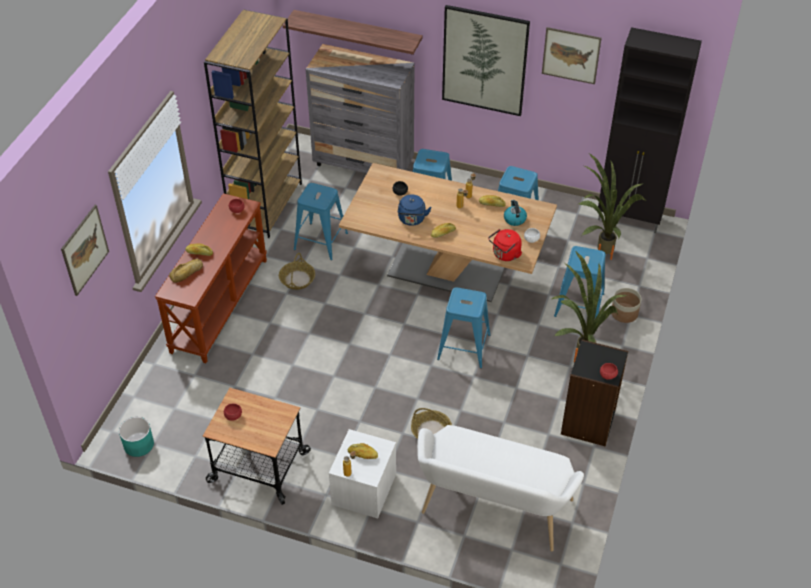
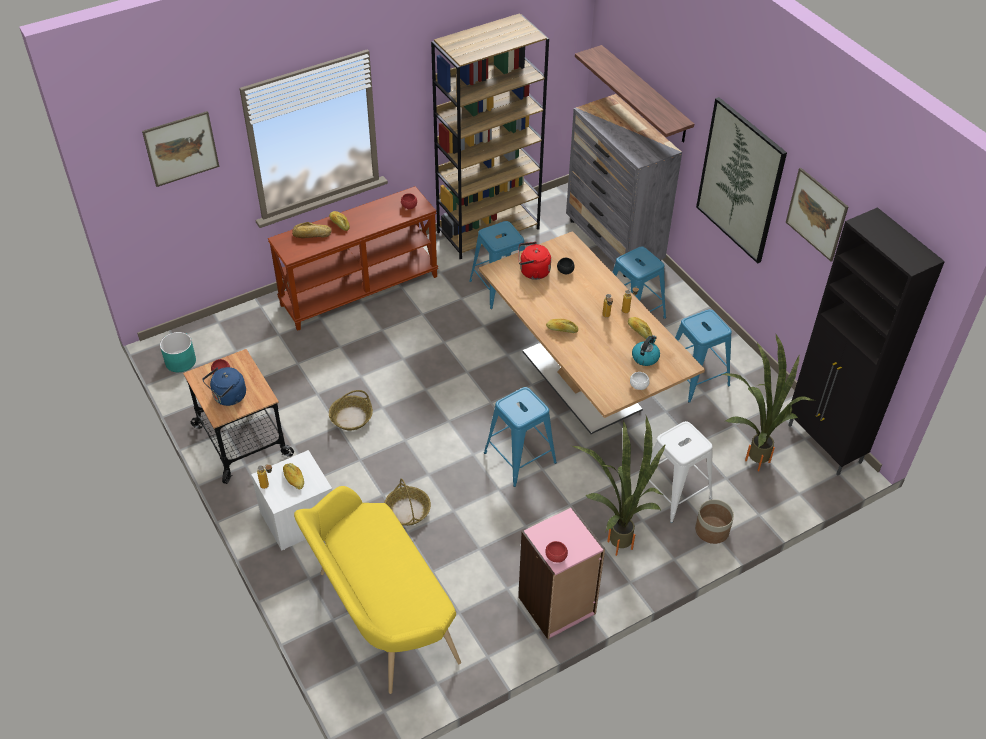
camera: 40 degrees right, 0 degrees up
(297, 279) = (444, 307): basket -> basket (351, 417)
(412, 220) = (547, 301): blue kettle -> blue kettle (228, 397)
(492, 511) = (380, 618): white bench -> yellow bench
(505, 255) = (596, 384): red kettle -> red kettle (532, 272)
(579, 305) = (674, 492): blue stool -> white stool
(589, 422) = (557, 606): black bookcase -> pink bookcase

